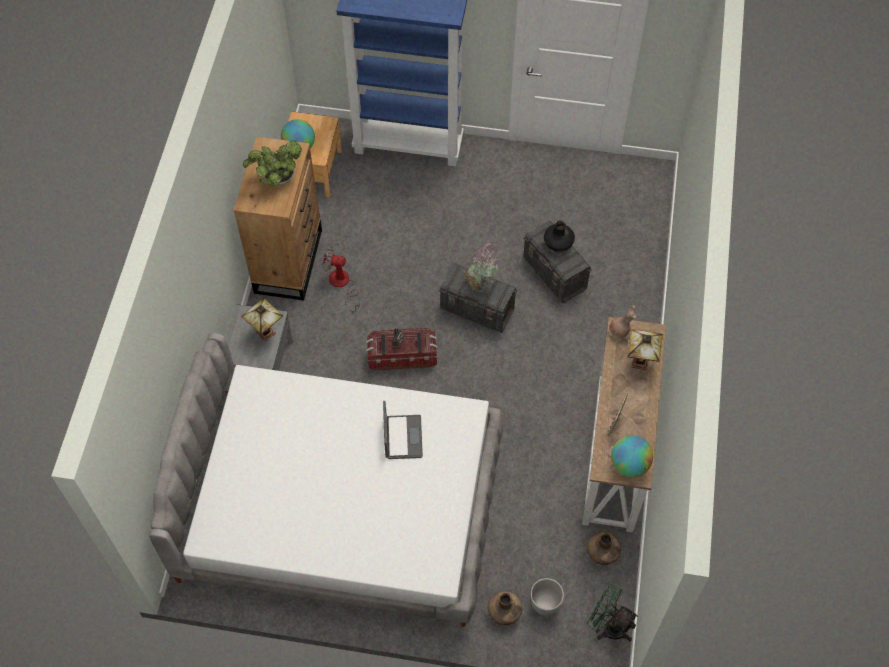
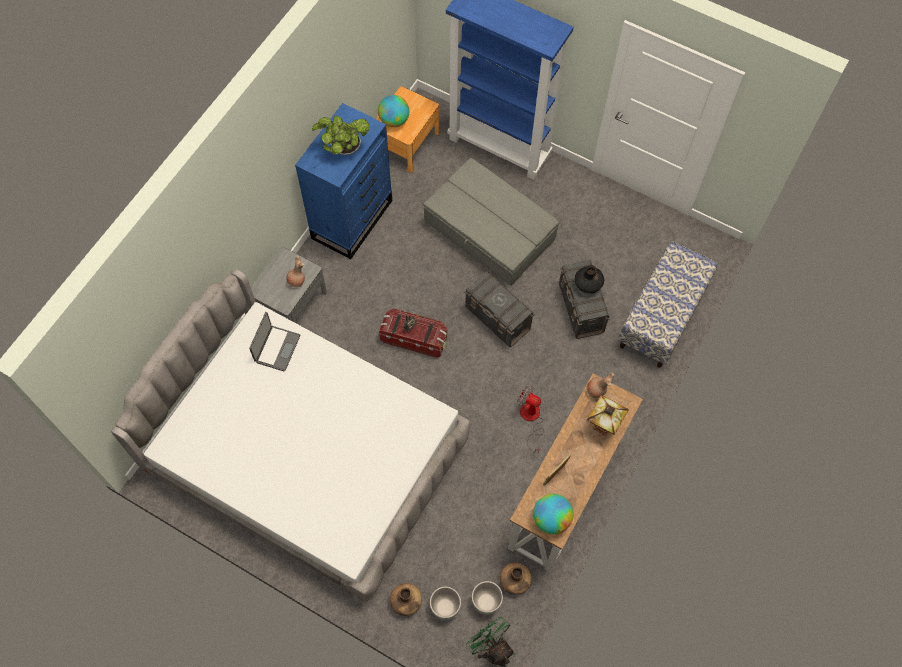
camera: 20 degrees right, 5 degrees up
(267, 333) = (297, 281): table lamp -> brown vase
(289, 260) = (352, 219): brown dresser -> blue dresser
(342, 284) = (389, 256): fan -> fan (530, 419)
(402, 437) = (368, 417): laptop -> laptop (276, 348)
(433, 229) = (489, 232): none -> grey ottoman
(481, 282) = (503, 297): potted plant -> none
(583, 584) = (486, 602): none -> grey planter
(635, 256) = (662, 317): none -> bench

